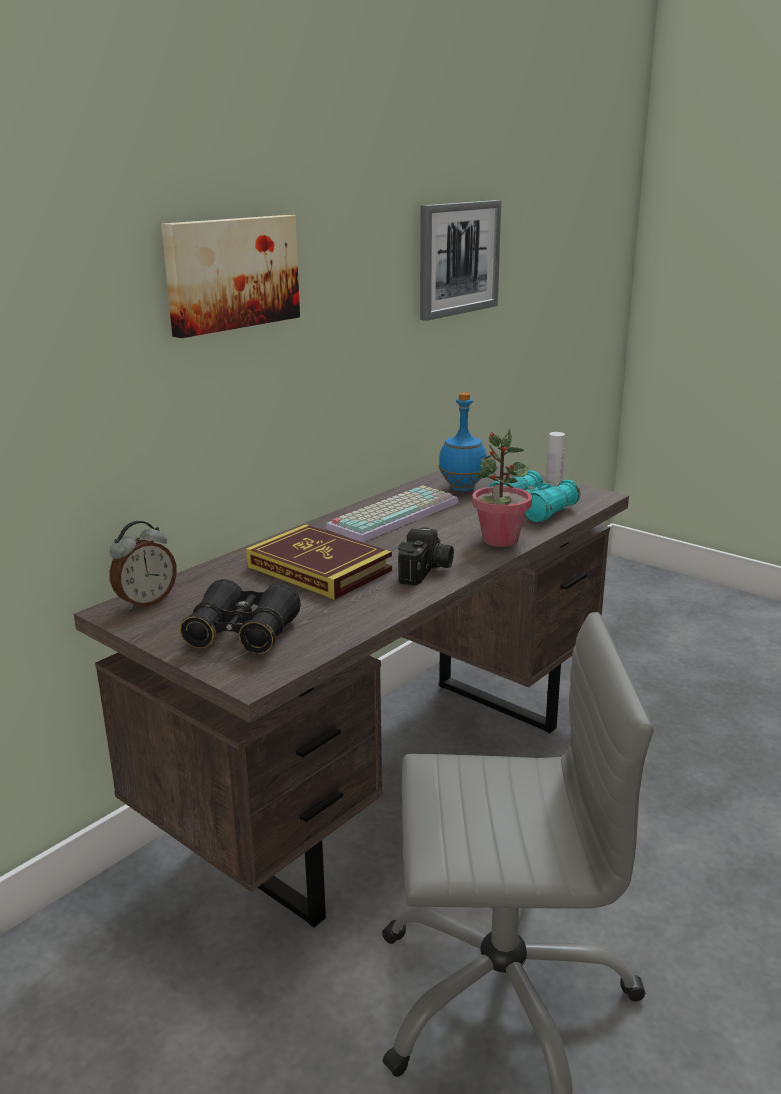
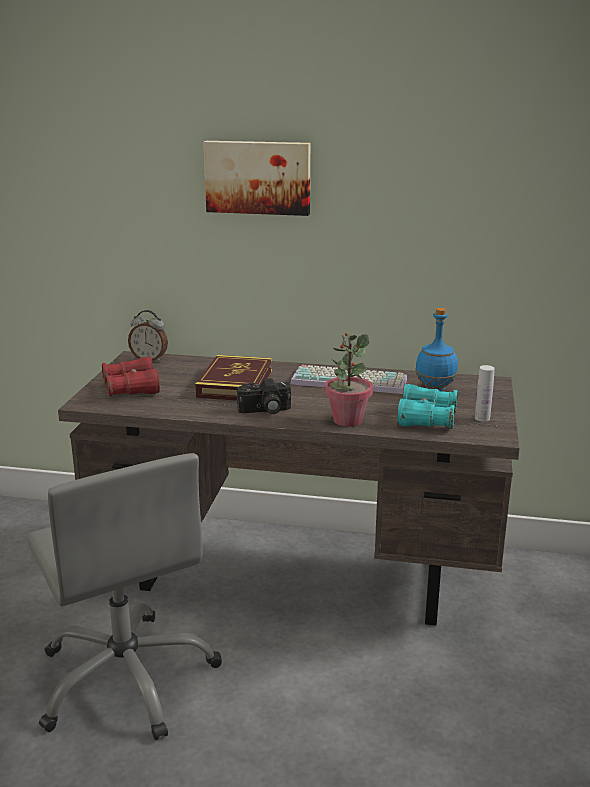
camera: 60 degrees right, 0 degrees up
(242, 634) = (131, 388): black binoculars -> red binoculars
(458, 258) = (518, 196): picture -> none

